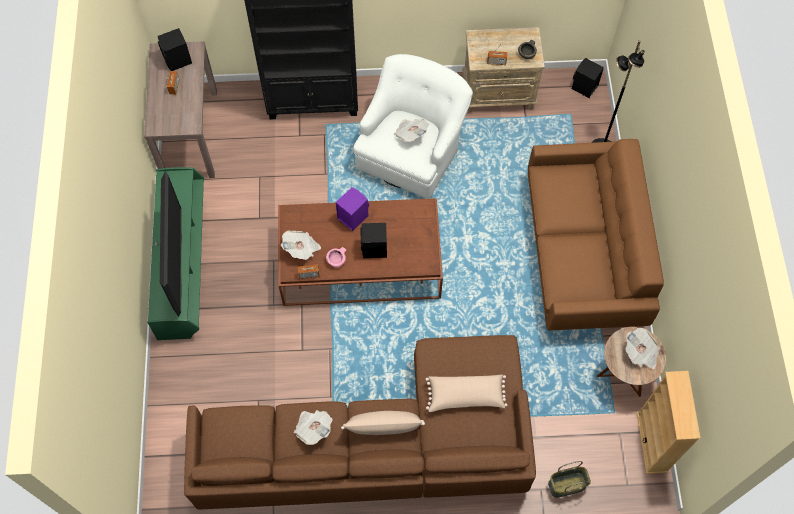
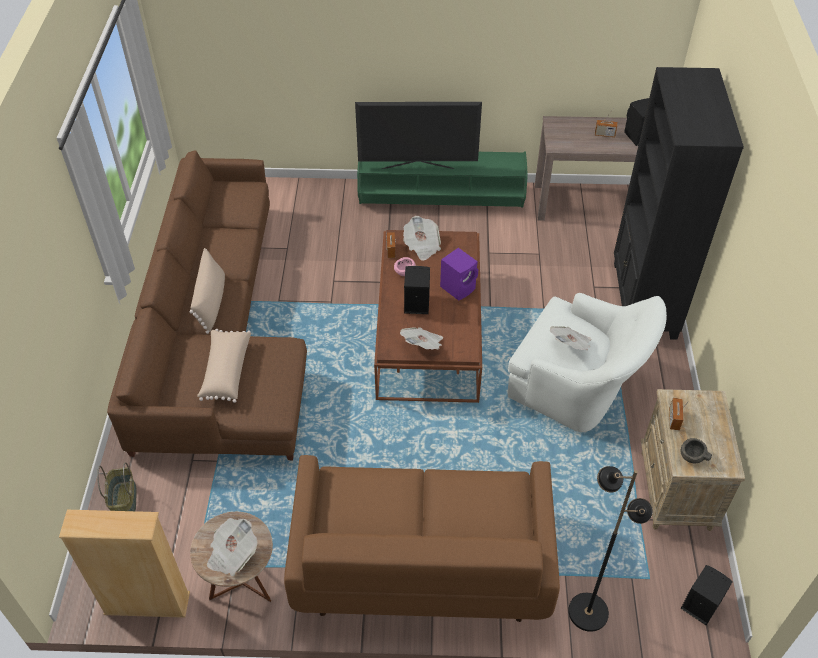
camera: 95 degrees right, 15 degrees down
(313, 428) = (224, 250): newspaper -> newspaper (423, 345)

